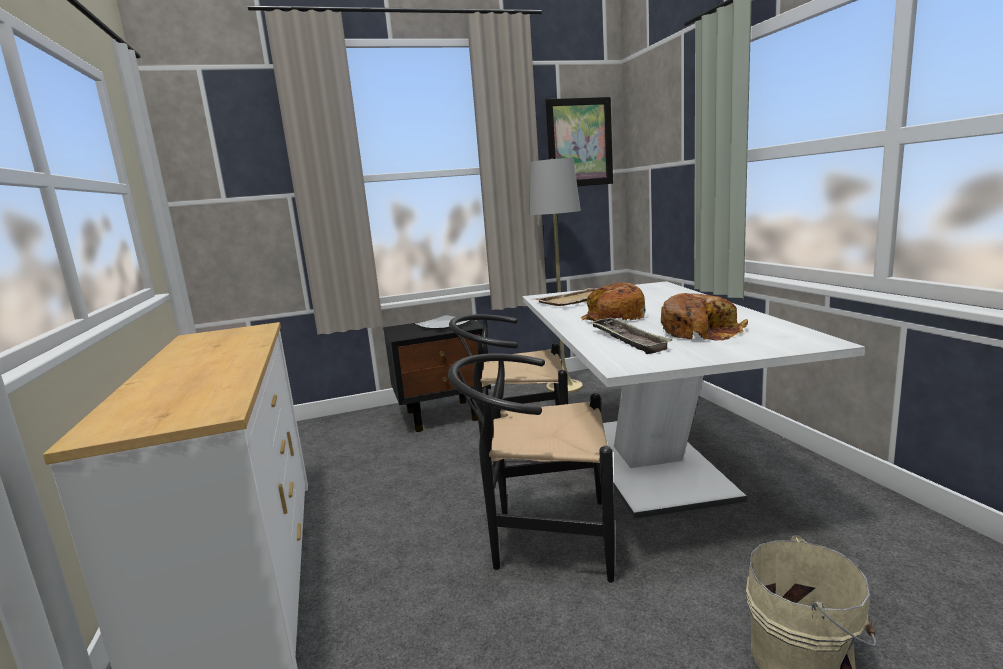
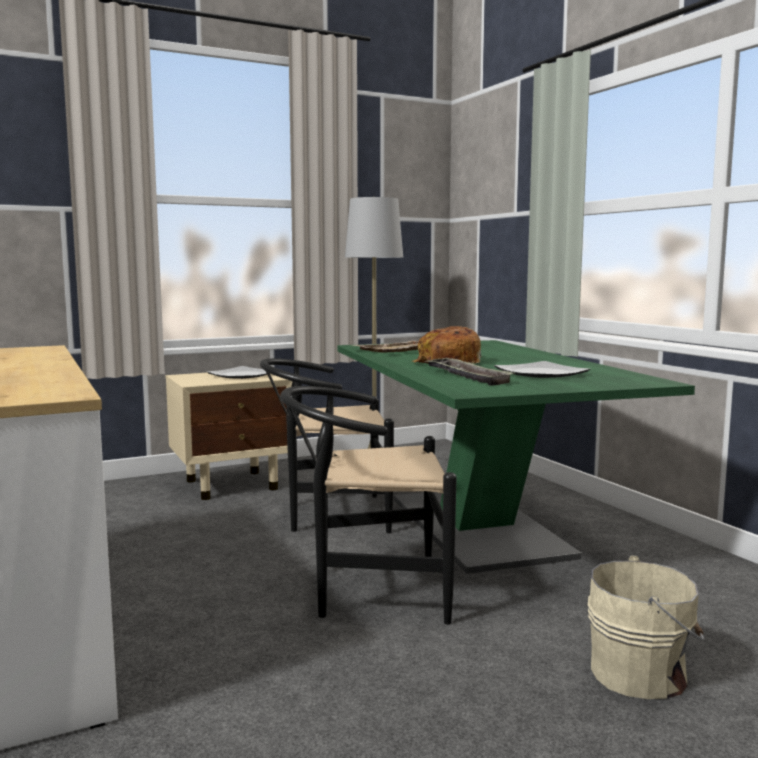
camera: 10 degrees left, 5 degrees down
(443, 415) = (233, 484): black nightstand -> beige nightstand
(579, 143) = (402, 184): picture -> none
(648, 461) = (477, 526): white dining table -> green dining table
(700, 332) = (540, 373): bread -> plate

